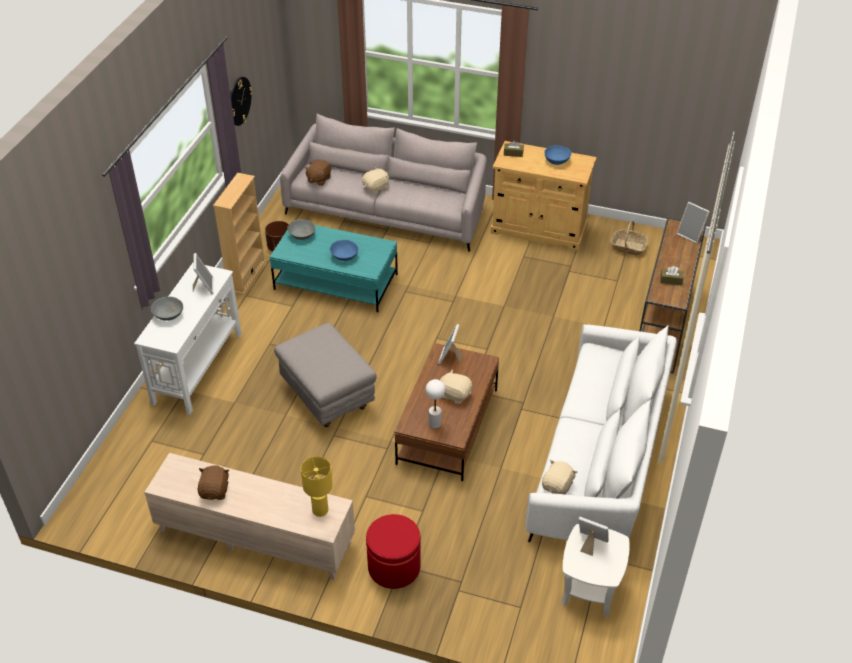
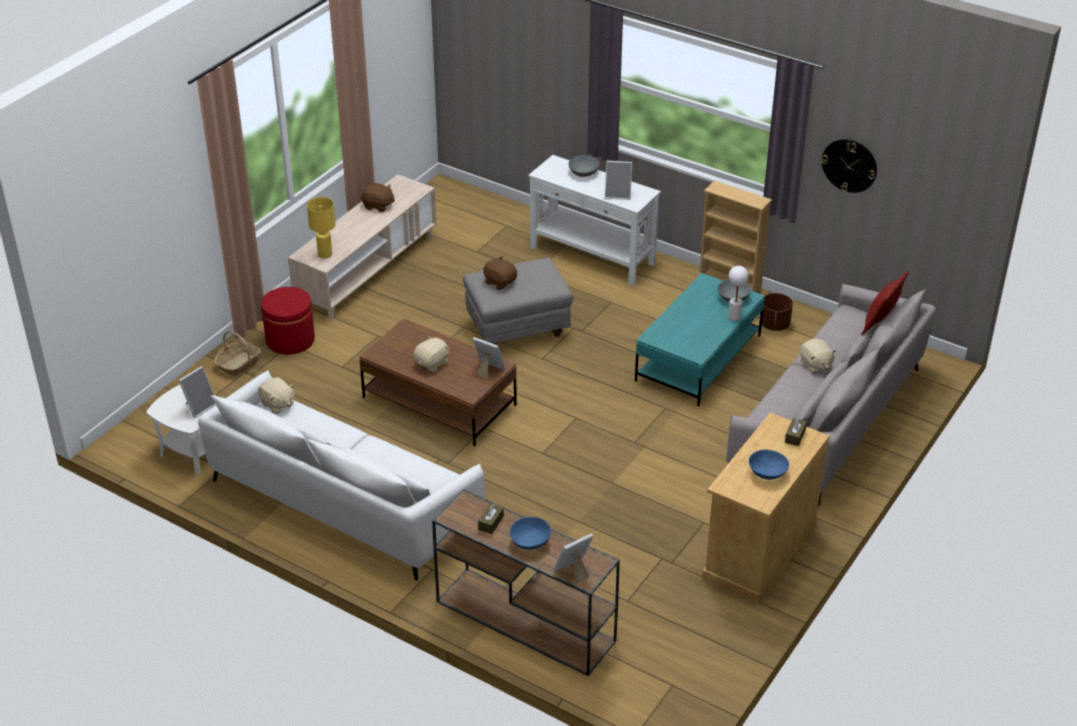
camera: 105 degrees right, 5 degrees down
(318, 179) = (843, 322): brown plush toy -> brown plush toy (500, 282)
(340, 147) = (880, 323): none -> red pillow
(344, 256) = (685, 322): blue bowl -> blue bowl (530, 541)
(435, 423) = (400, 344): white table lamp -> white table lamp (734, 317)
(628, 247) = (696, 634): basket -> basket (239, 364)

